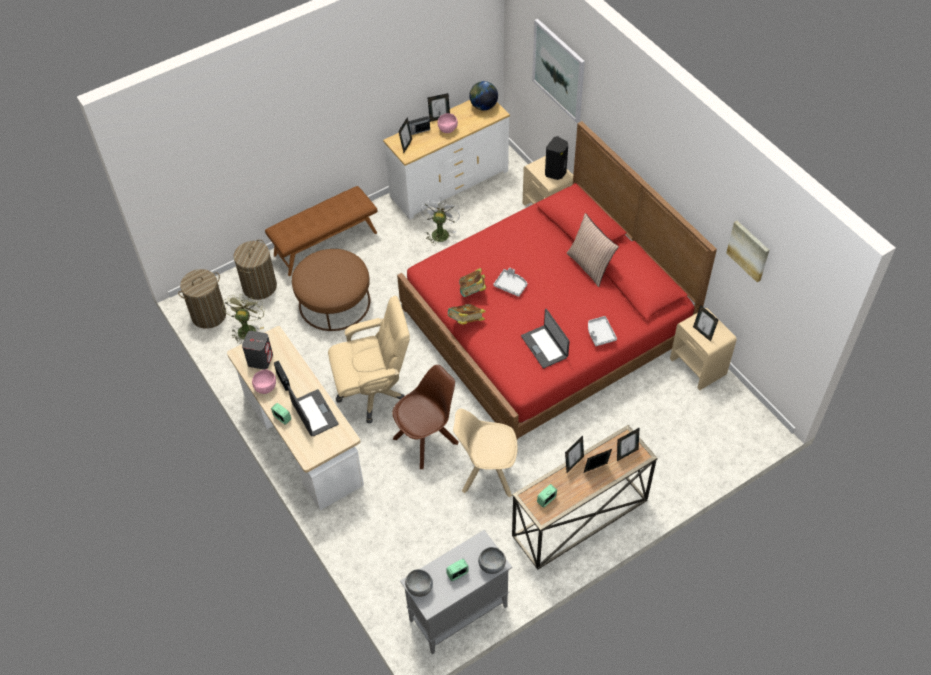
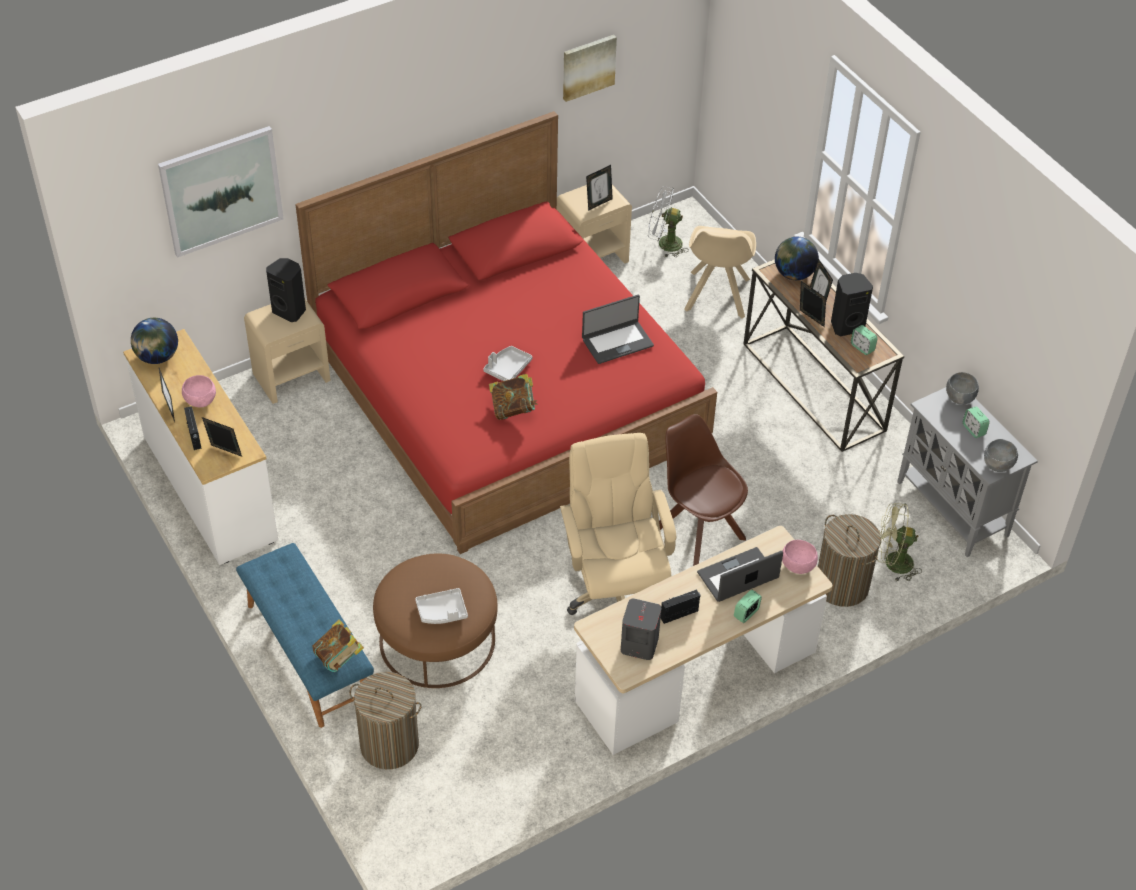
camera: 90 degrees left, 5 degrees down
(209, 315) = (442, 817): laundry basket -> laundry basket (841, 585)
(247, 328) = (478, 759): green fan -> green fan (892, 563)
(265, 388) = (692, 636): pink bowl -> pink bowl (798, 567)
(325, 243) = (307, 653): brown bench -> blue bench
(440, 232) = (312, 503): white fan -> white fan (664, 244)
(466, 321) = (567, 419): book -> book (339, 658)
(487, 473) = (751, 471): beige chair -> beige chair (716, 296)
(570, 489) = (846, 325): none -> black speaker
(590, 266) = (481, 287): pillow -> none
(600, 334) = (599, 289): grey tray -> grey tray (442, 612)
(626, 453) = (793, 274): picture frame -> globe

